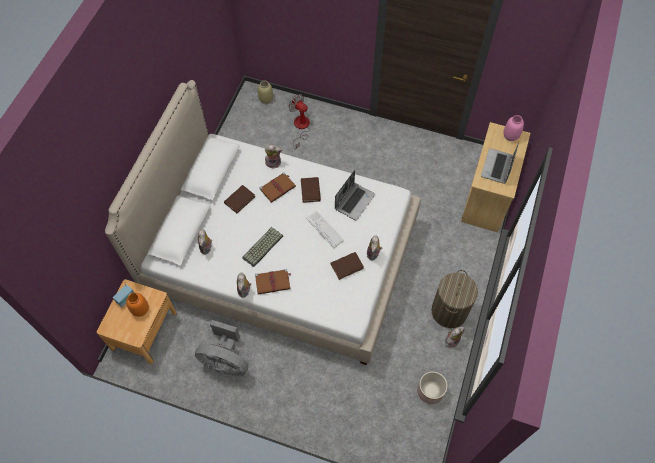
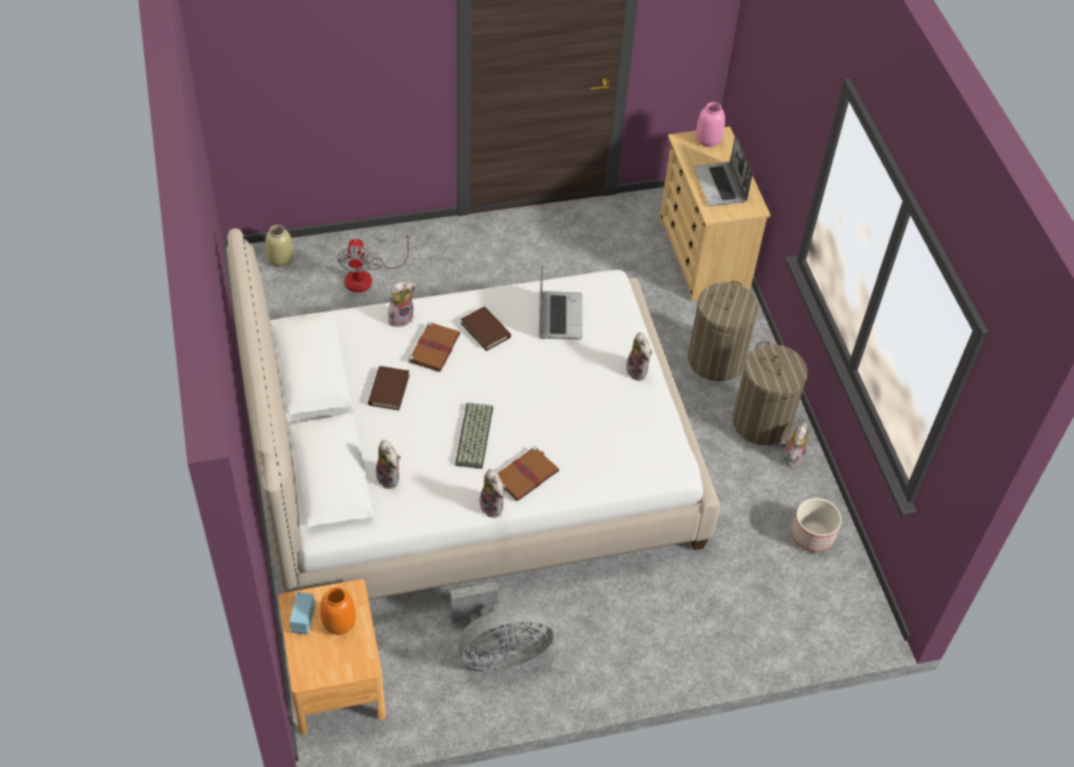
camera: 35 degrees left, 10 degrees down
(301, 127) = (367, 276): fan -> fan turned 105 degrees counterclockwise
(325, 229) = (546, 371): keyboard -> none
(347, 266) = (614, 403): brown book -> none
(449, 262) = (716, 360): none -> laundry basket

